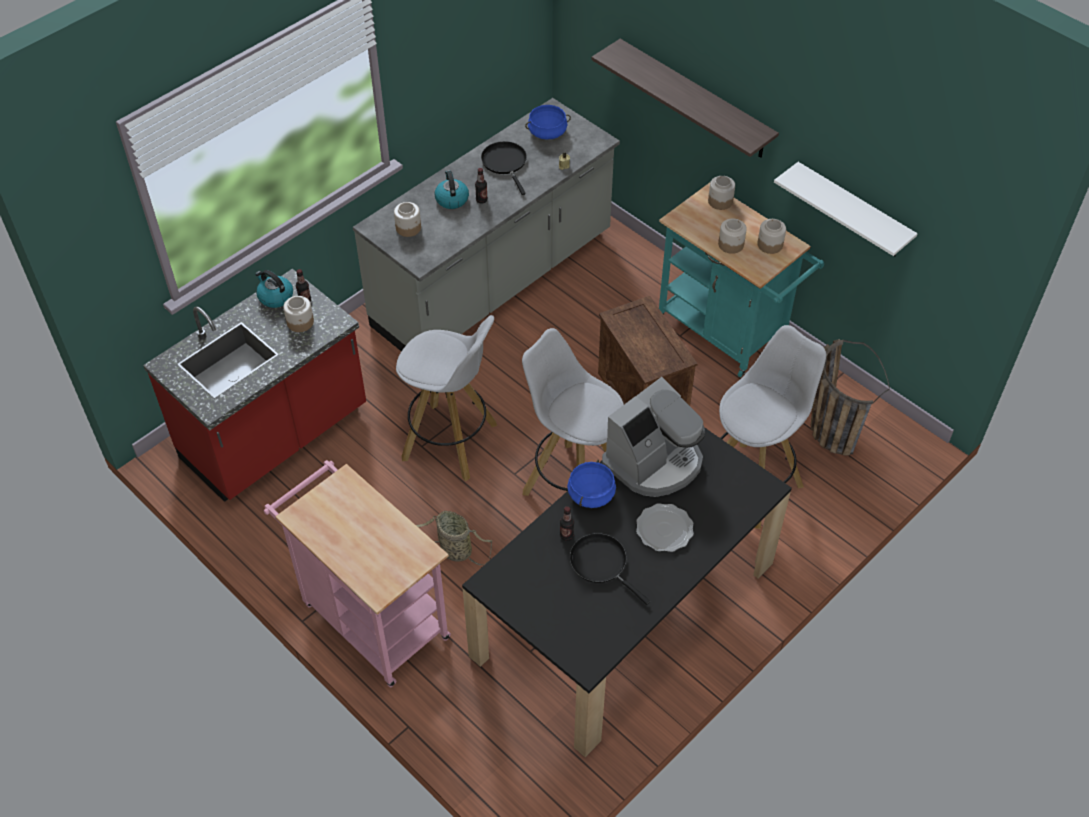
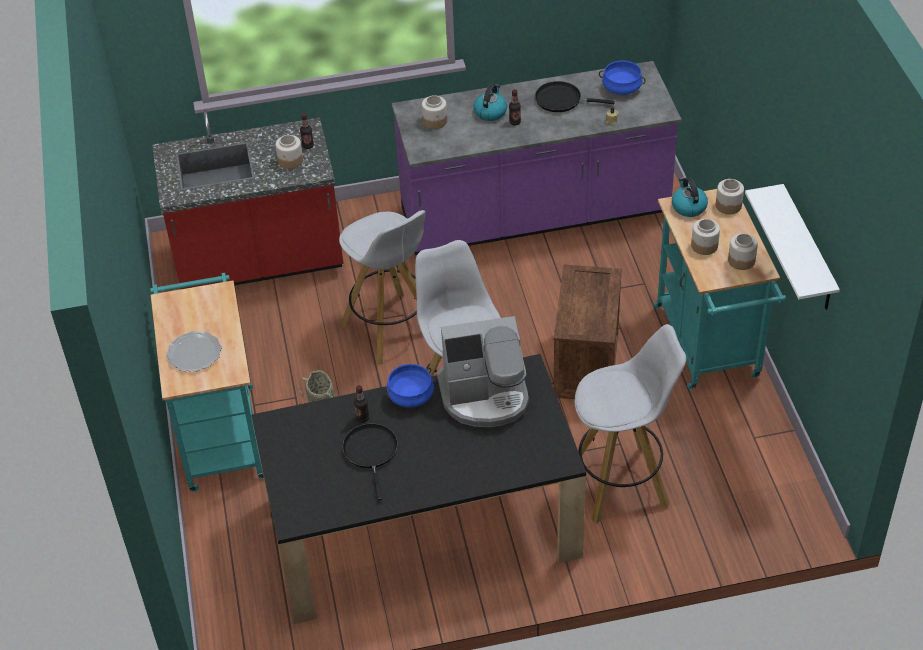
camera: 35 degrees right, 5 degrees down
(275, 297) = (288, 133): kettle -> kettle (688, 206)
(369, 616) = (219, 431): pink cart -> turquoise cart
(494, 282) = (535, 215): grey counter -> purple counter
(505, 163) = (562, 100): black frying pan -> black frying pan turned 90 degrees counterclockwise
(664, 529) = (445, 451): plate -> plate (194, 353)
(695, 99) = (736, 96): shelf -> none
(828, 424) = (740, 467): basket -> none

